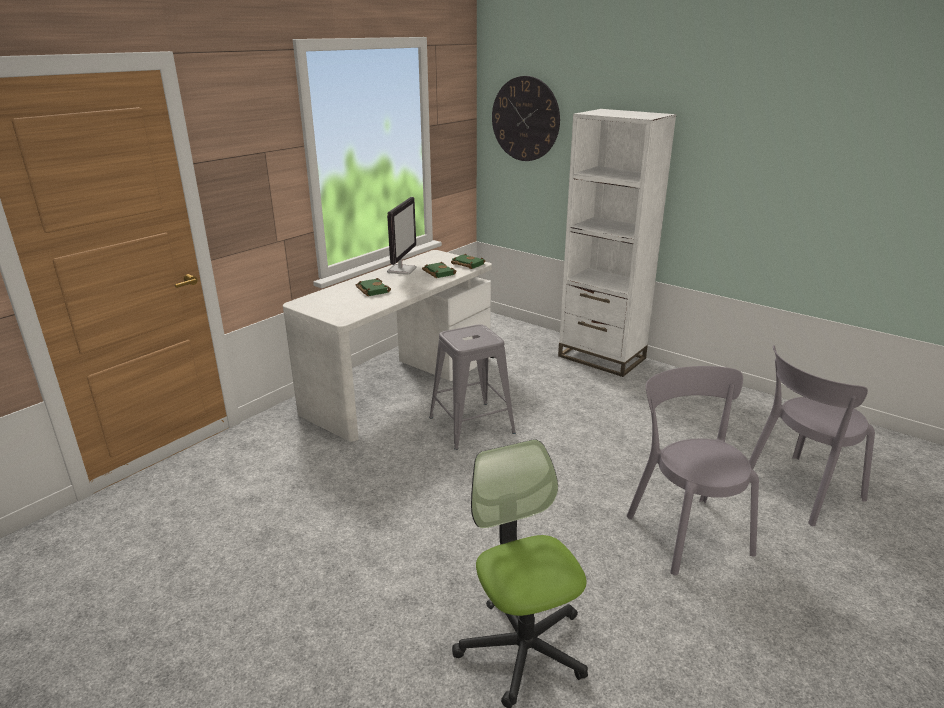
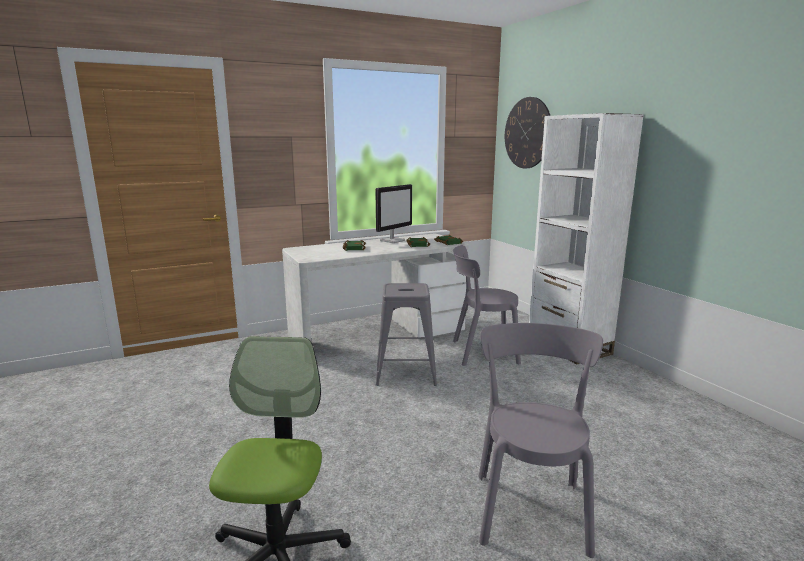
camera: 25 degrees right, 10 degrees down
(798, 490) = (703, 509): grey chair -> grey chair (481, 352)

